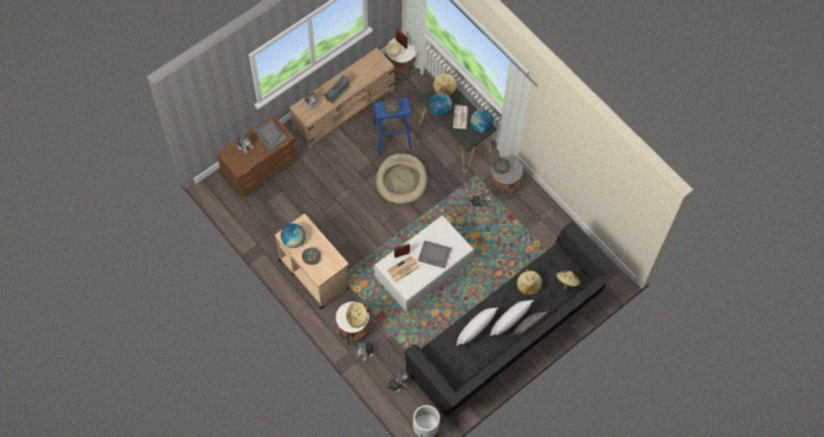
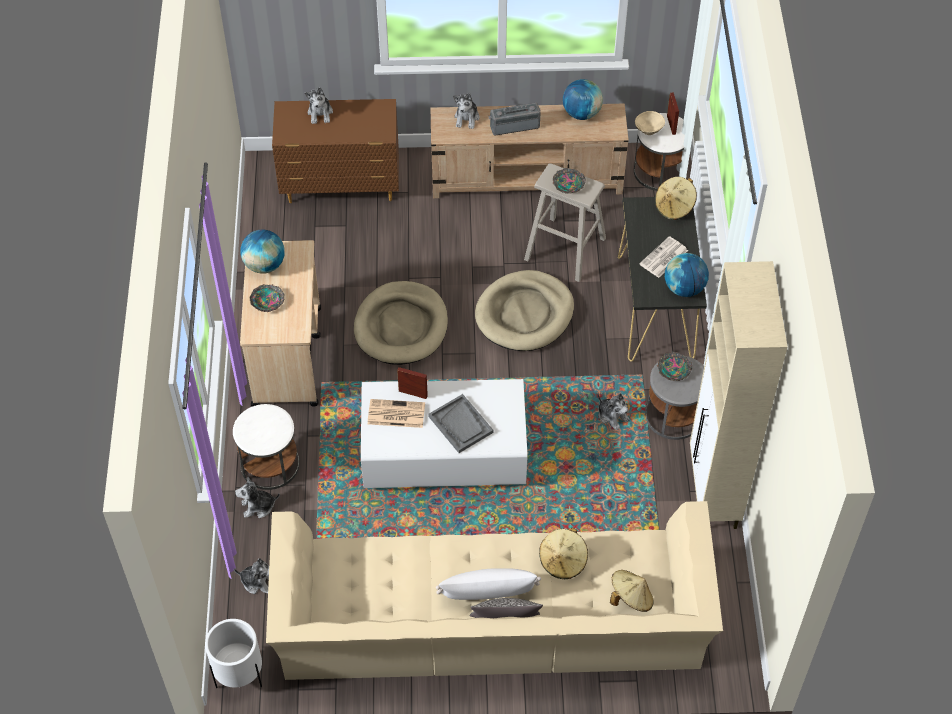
camera: 40 degrees right, 10 degrees down
(270, 135) = (366, 120): grey tray -> none
(352, 223) = (401, 326): none -> beige dog bed
(357, 317) = (268, 434): beige hat -> none
(392, 135) = (565, 249): blue stool -> beige stool
(440, 110) = (641, 230): globe -> globe (581, 113)
(475, 329) = (423, 568): white pillow -> none
(508, 333) = (491, 627): black sofa -> beige sofa
(548, 210) = (713, 493): none -> beige cabinet

